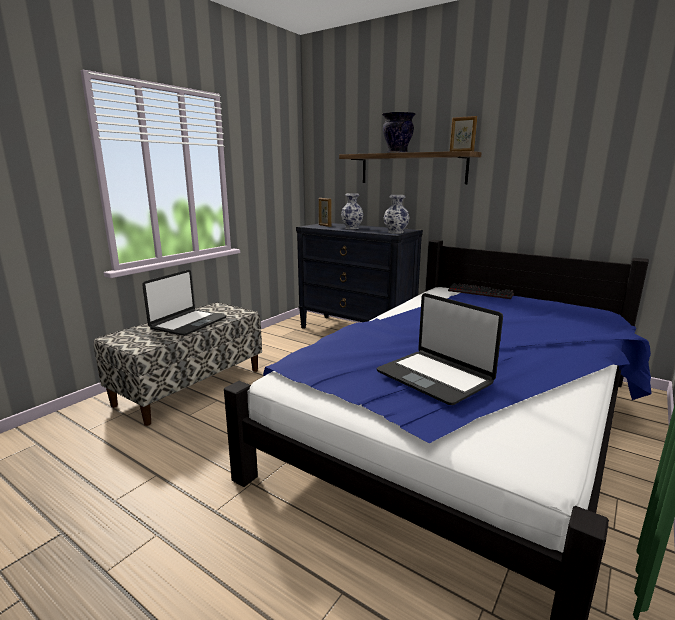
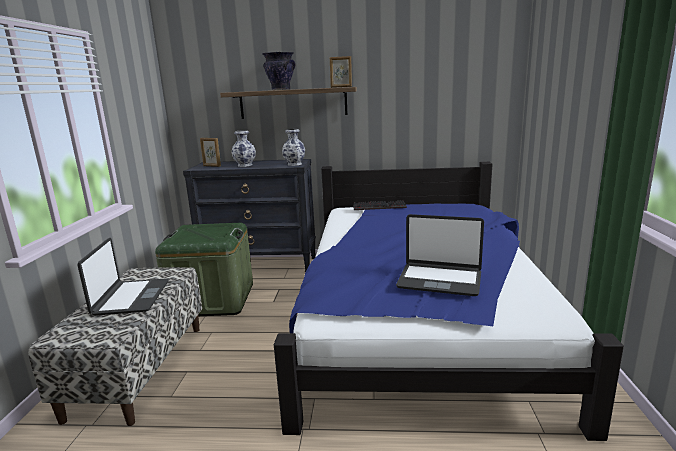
camera: 30 degrees left, 0 degrees up
(290, 349) = (212, 299): none -> green storage box

